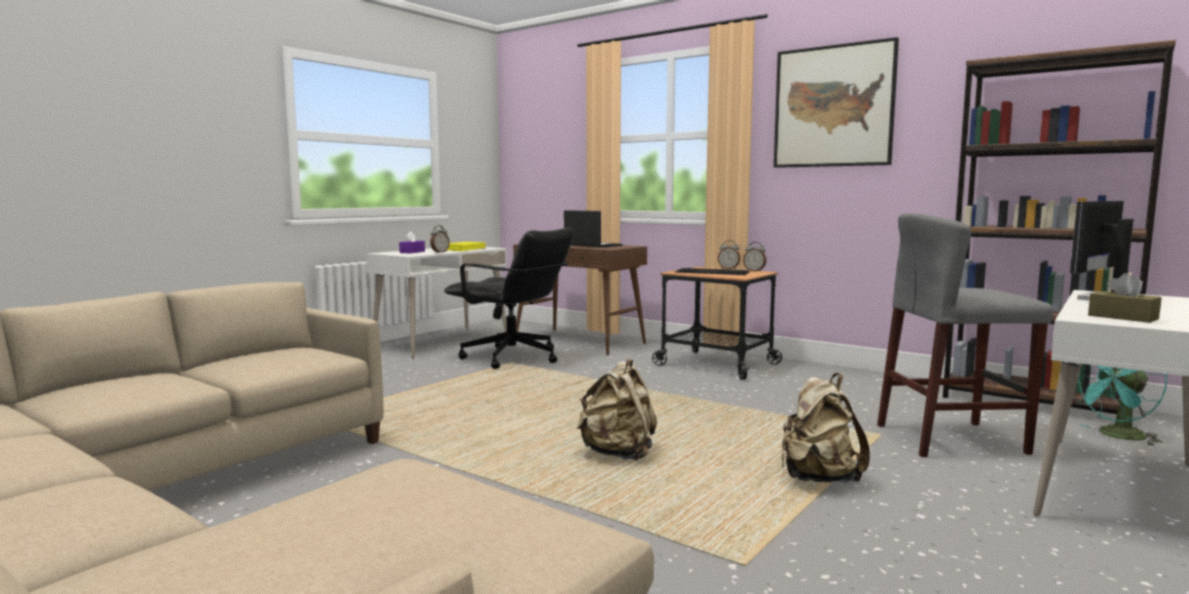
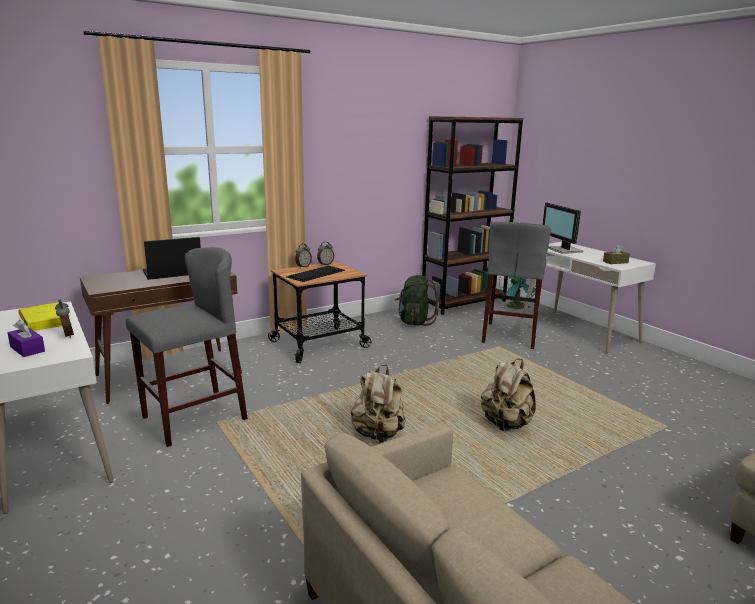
camera: 70 degrees left, 10 degrees up
(512, 358) = (194, 418): black office chair -> grey stool
(818, 479) = (559, 380): beige backpack -> beige backpack (378, 434)
(833, 106) = (350, 132): picture -> none
(874, 388) = (414, 322): none -> green backpack

